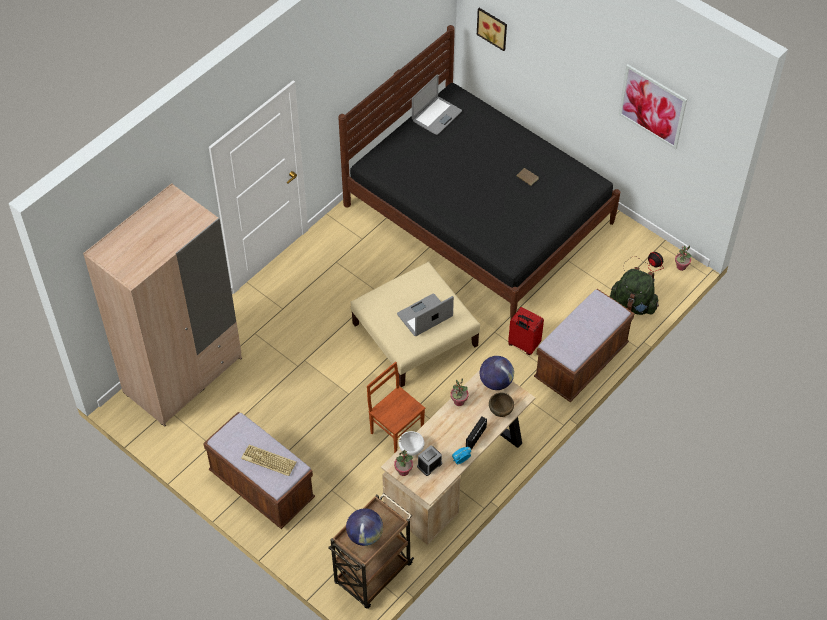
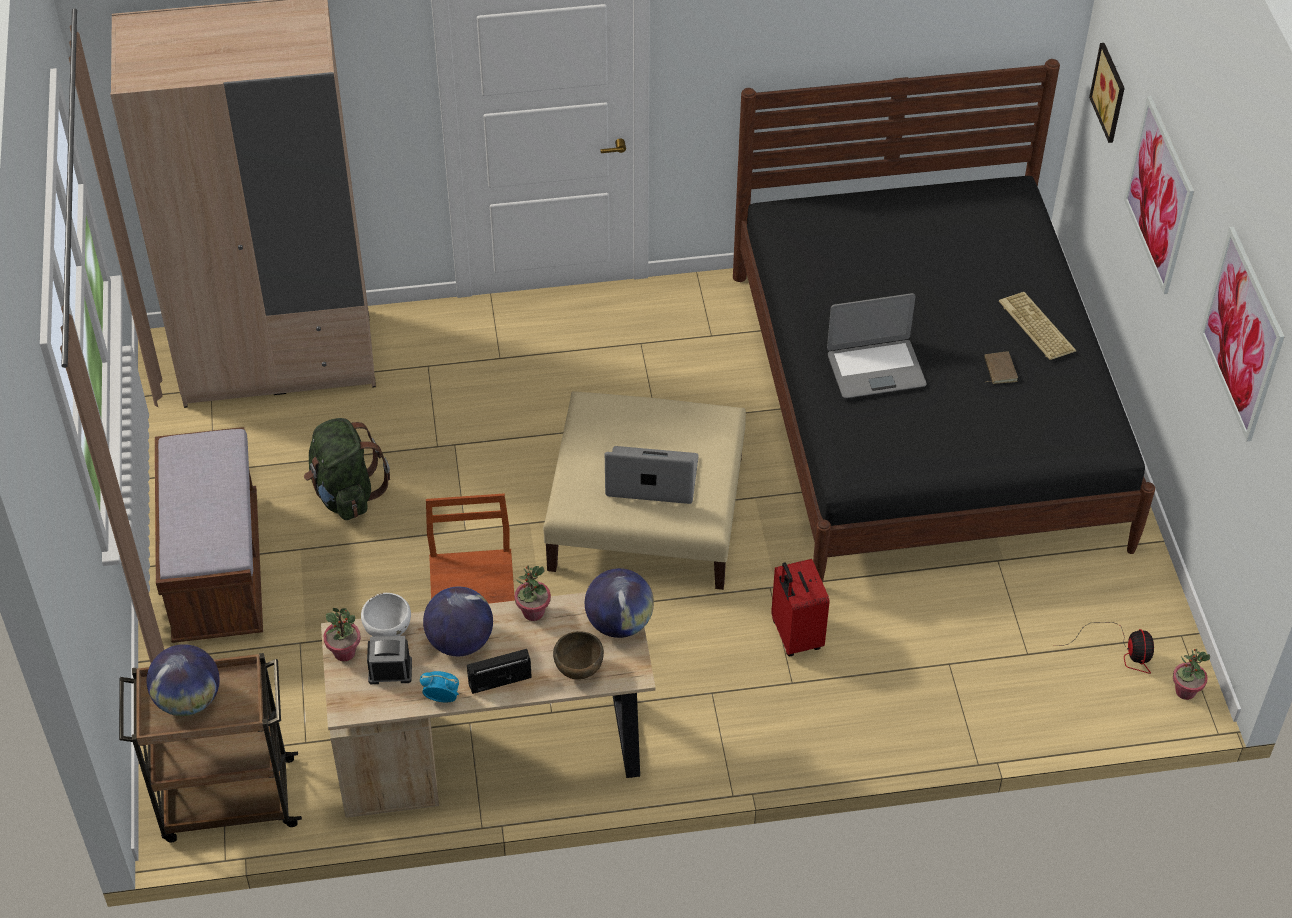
camera: 40 degrees right, 5 degrees down
(268, 461) = (203, 517): keyboard -> keyboard (1035, 327)
(436, 116) = (949, 203): laptop -> laptop (875, 369)
(443, 433) = (460, 641): none -> globe
(556, 64) = (1159, 195): none -> picture
(581, 363) = (859, 723): brown bench -> none
(633, 305) = (1039, 695): green backpack -> green backpack (346, 494)

